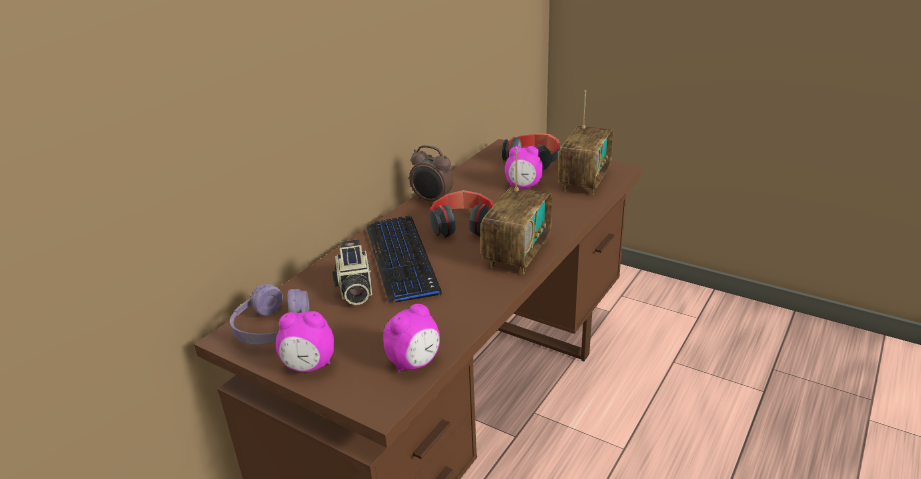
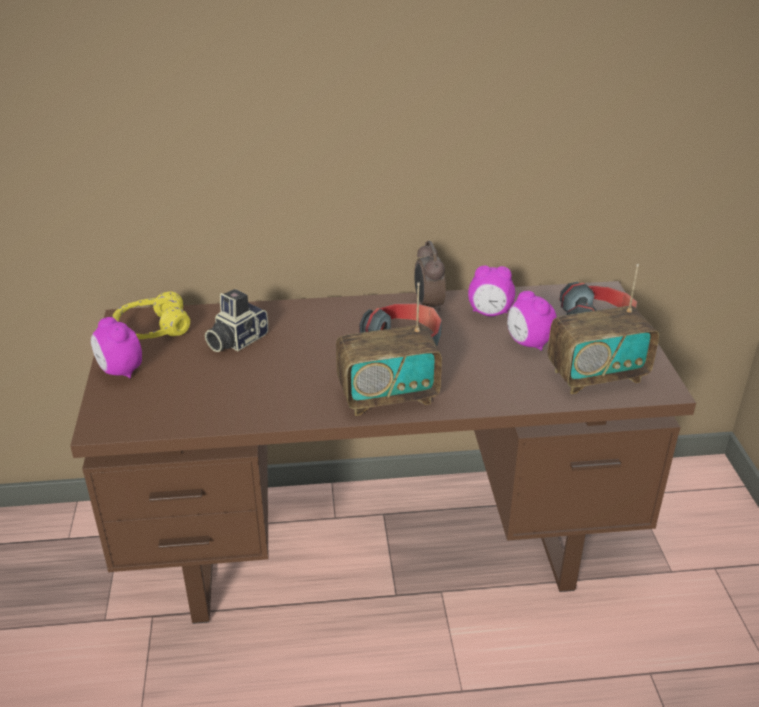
camera: 50 degrees right, 5 degrees up
(272, 327) = (152, 330): purple headphones -> yellow headphones
(402, 259) = (308, 339): keyboard -> none
(414, 363) = (165, 418): alarm clock -> alarm clock (489, 313)

